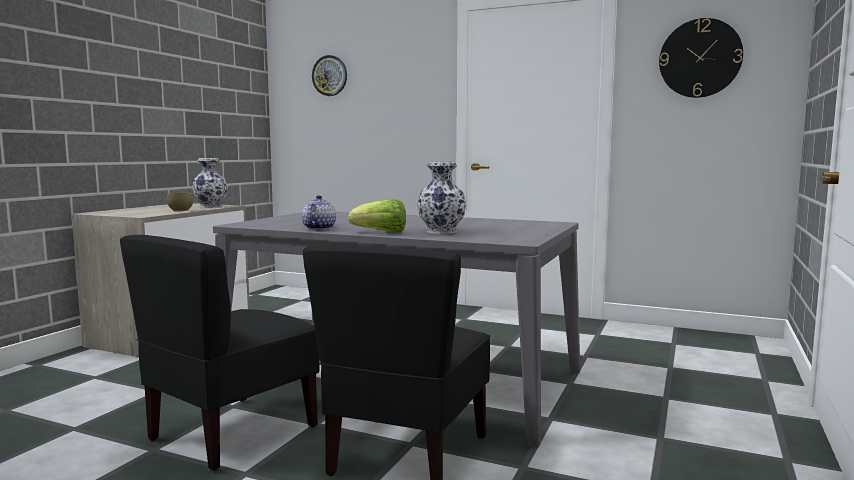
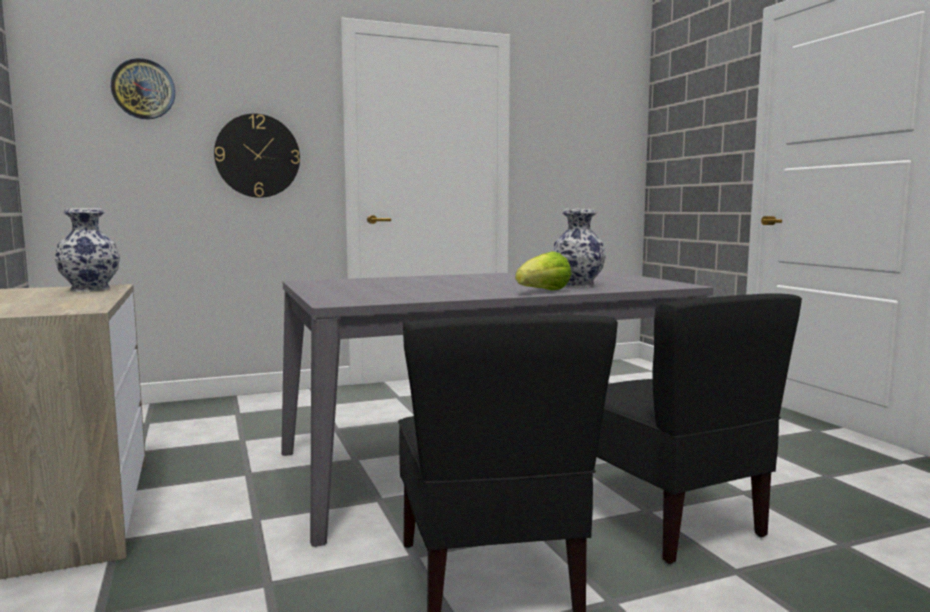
camera: 45 degrees left, 0 degrees up
(181, 210) = (90, 298): brown bowl -> none
(318, 228) = (457, 295): teapot -> none
(700, 58) = (577, 118): wall clock -> wall clock (257, 156)

